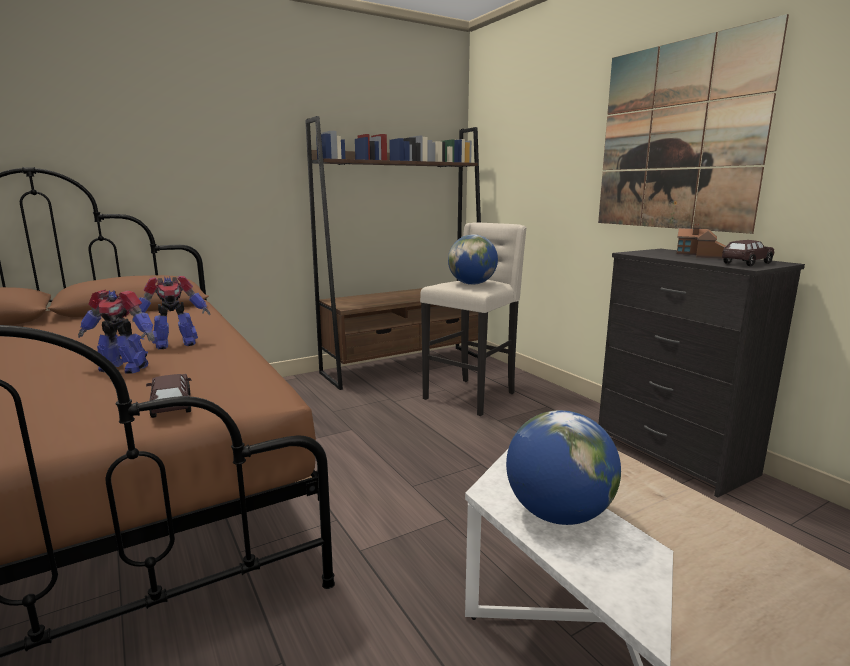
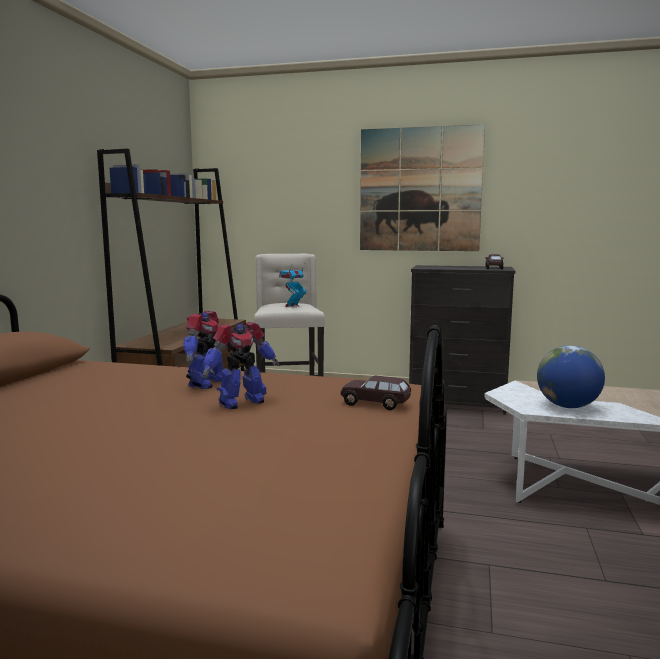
camera: 45 degrees left, 5 degrees down
(472, 284) = (292, 306): globe -> toy robot
(701, 255) = (456, 266): toy house -> none

